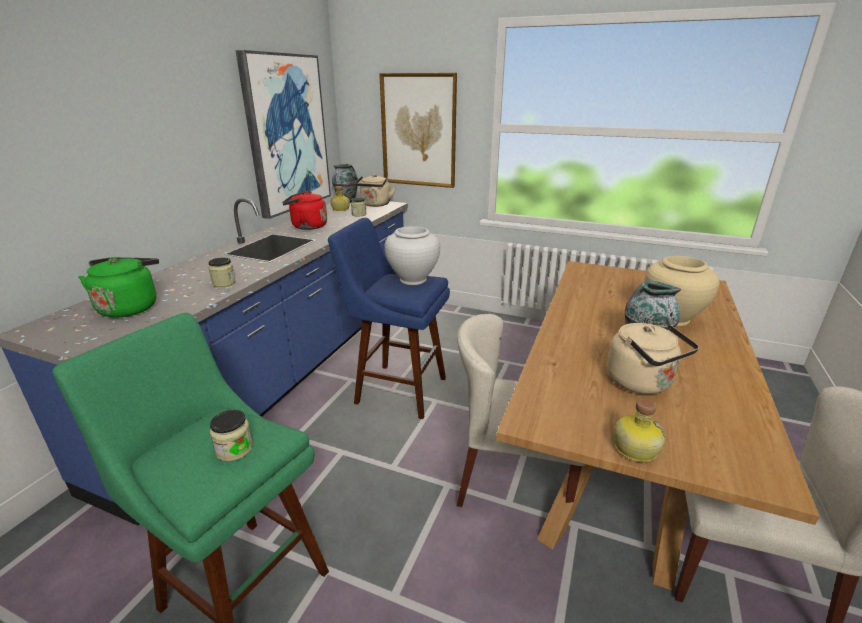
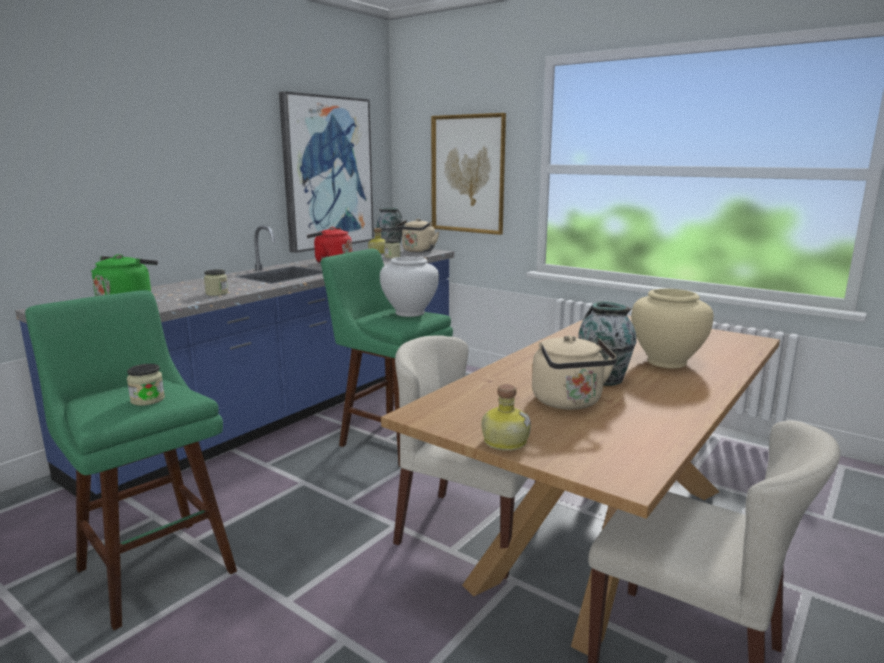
camera: 15 degrees right, 10 degrees down
(396, 389) = (390, 439): blue stool -> green stool

